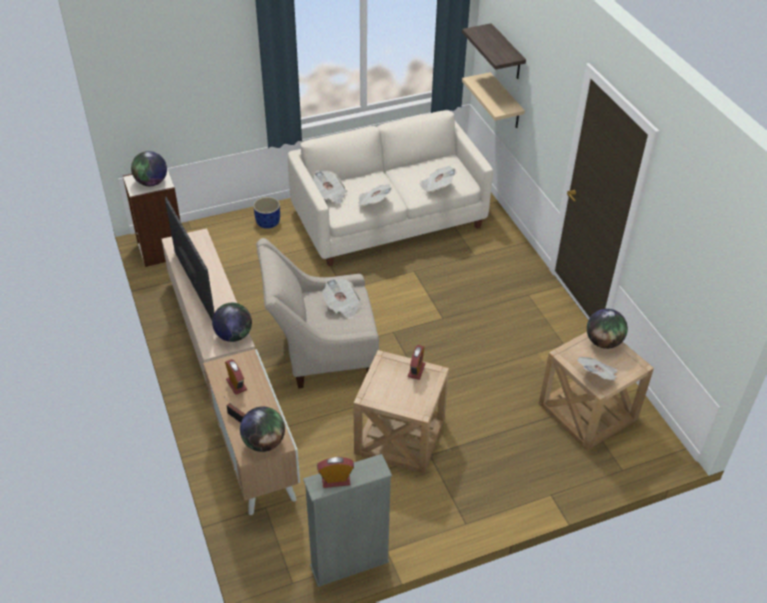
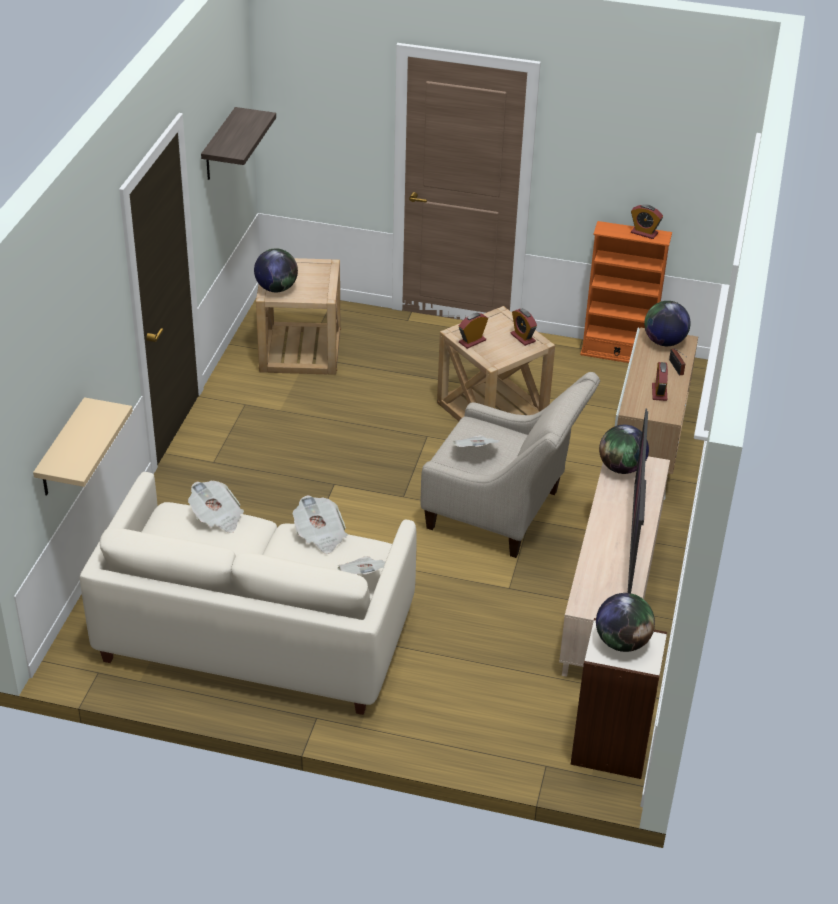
camera: 145 degrees left, 5 degrees down
(268, 222) = (424, 716): blue planter -> none
(349, 564) = (617, 354): grey bookcase -> orange bookcase
(383, 395) = (522, 338): none -> alarm clock
(507, 53) = (45, 393): shelf -> shelf (219, 145)
(597, 375) = (317, 273): newspaper -> none

